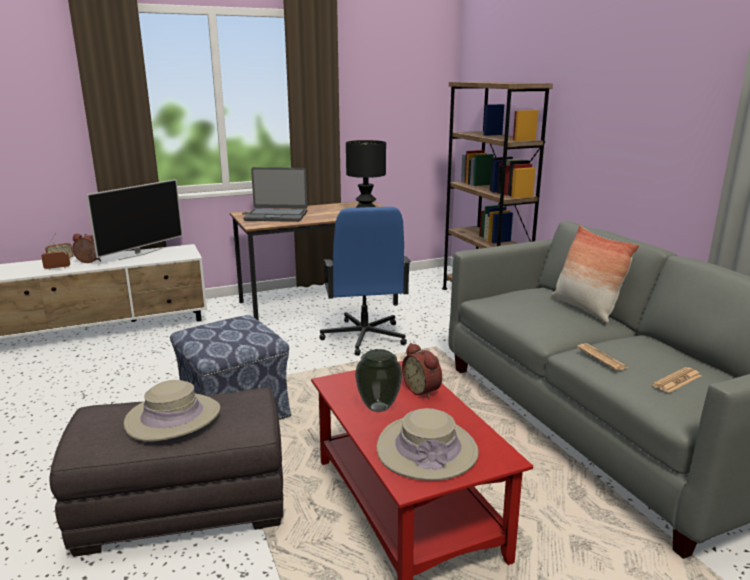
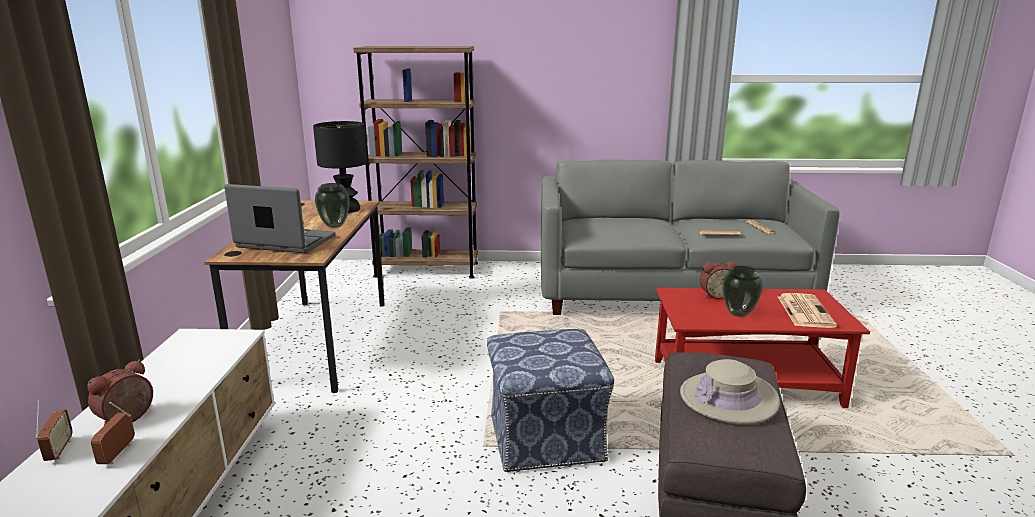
camera: 65 degrees left, 0 degrees up
(140, 254) = (161, 371): television -> none
(276, 216) = (285, 242): laptop -> laptop turned 105 degrees counterclockwise
(323, 217) = (335, 226): none -> vase
(364, 337) = (443, 337): blue office chair -> none
(427, 450) = (804, 311): beige hat -> newspaper
(585, 309) = (634, 218): pillow -> none

